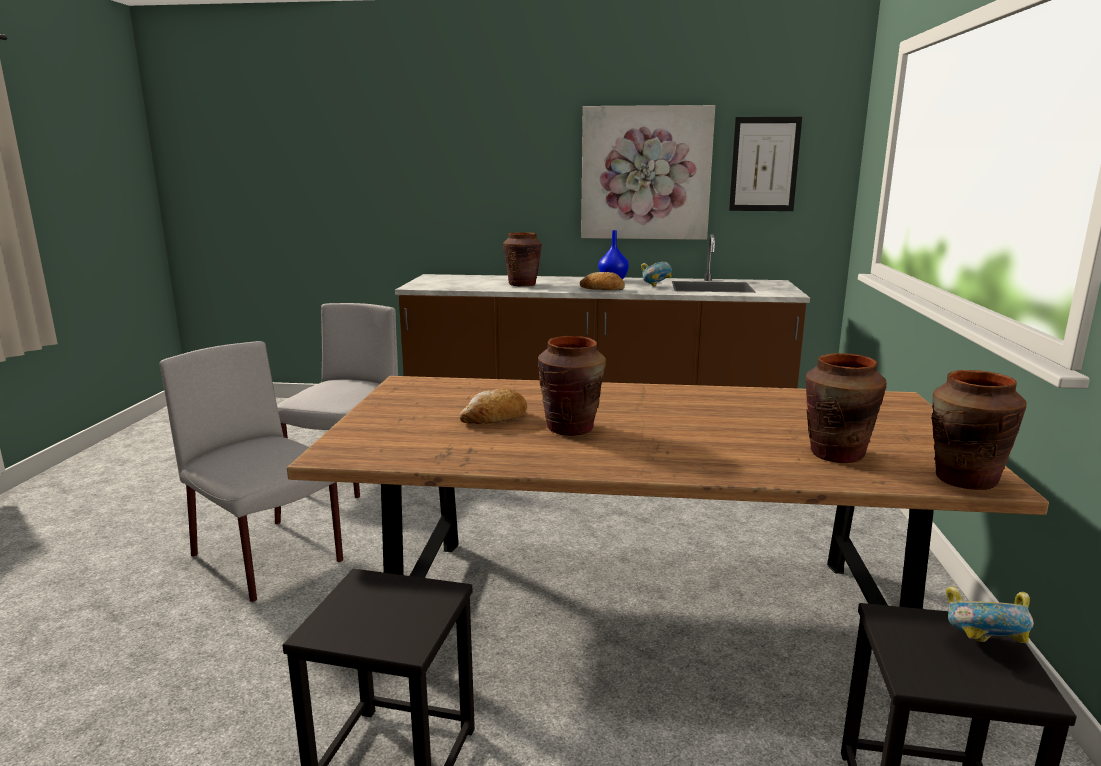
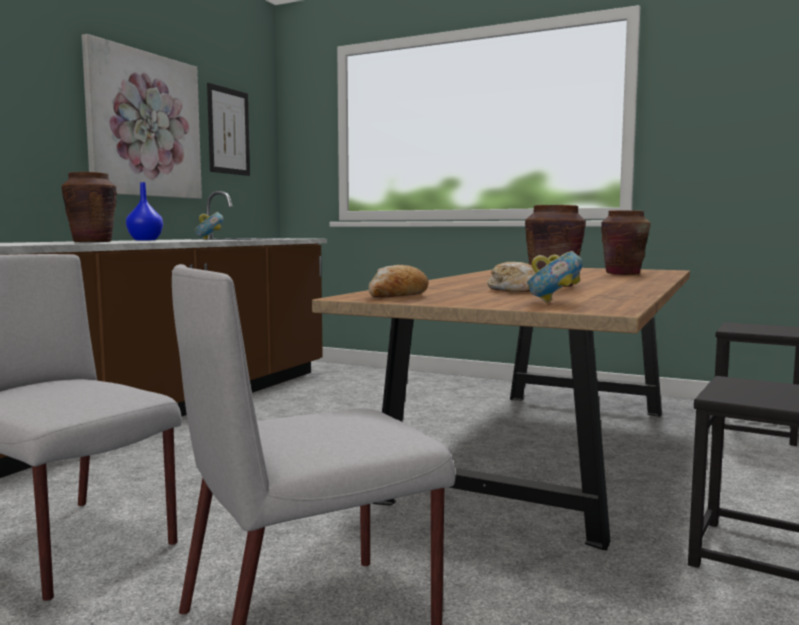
camera: 70 degrees left, 10 degrees down
(602, 289) = (188, 240): bread -> bread (397, 296)
(964, 479) = (663, 271): brown vase -> none
(983, 646) = (754, 326): bowl -> bowl (553, 302)

